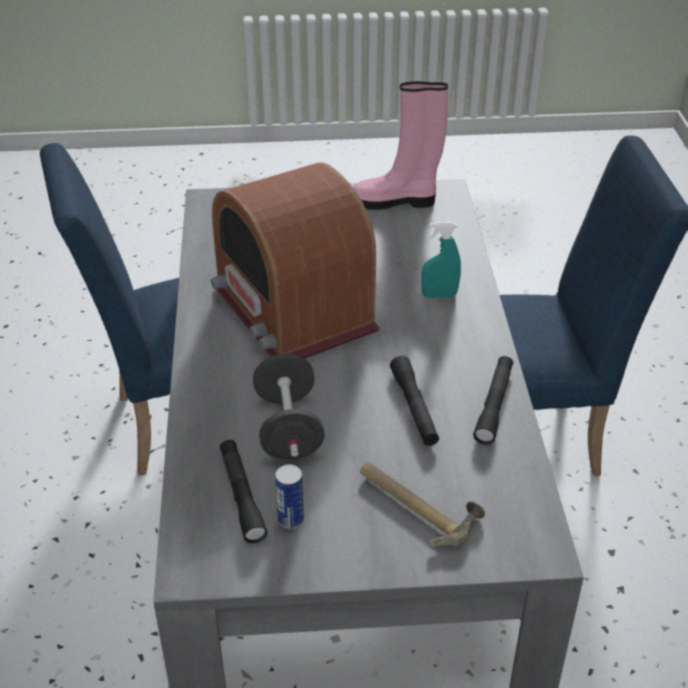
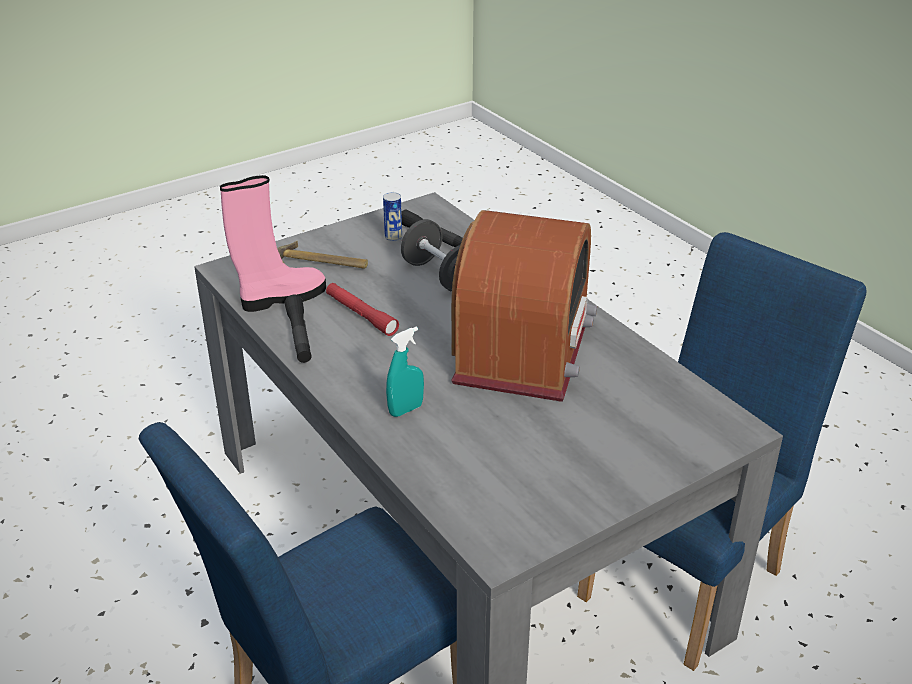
camera: 150 degrees right, 5 degrees down
(293, 310) = (524, 351): radio -> radio turned 75 degrees clockwise
(396, 201) = (544, 510): pink boot -> pink boot (281, 298)
(414, 408) = (361, 315): black flashlight -> red flashlight

